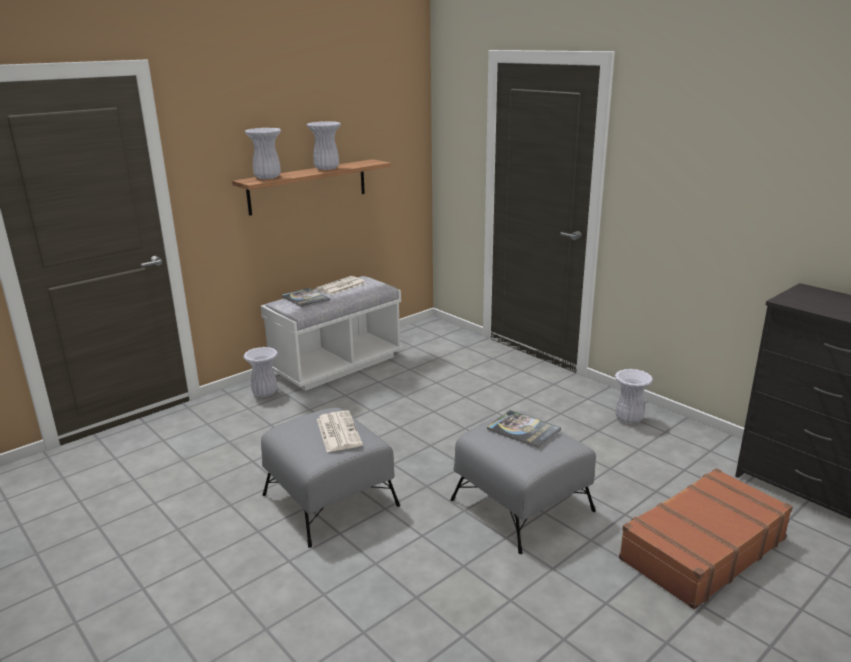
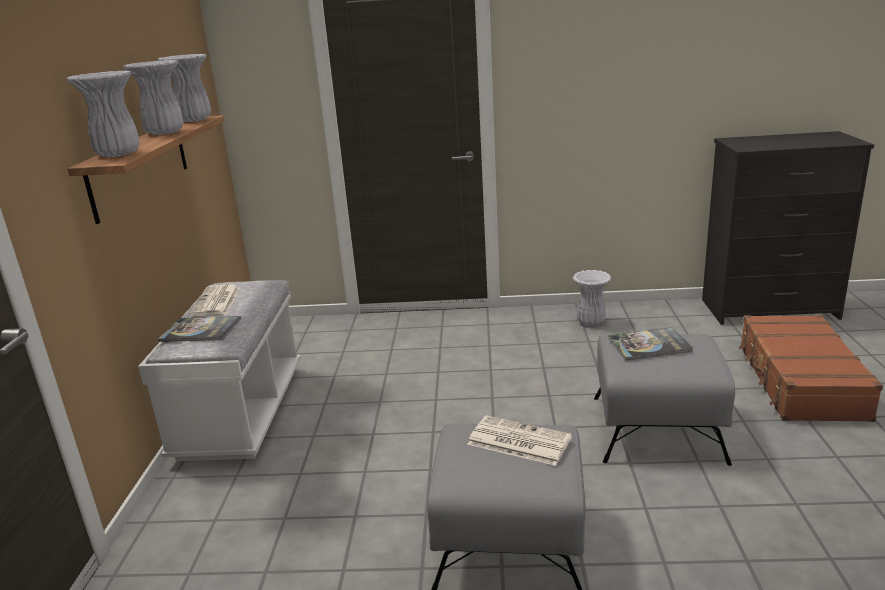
camera: 45 degrees left, 0 degrees up
(265, 393) = (205, 490): white vase -> white vase (195, 120)

